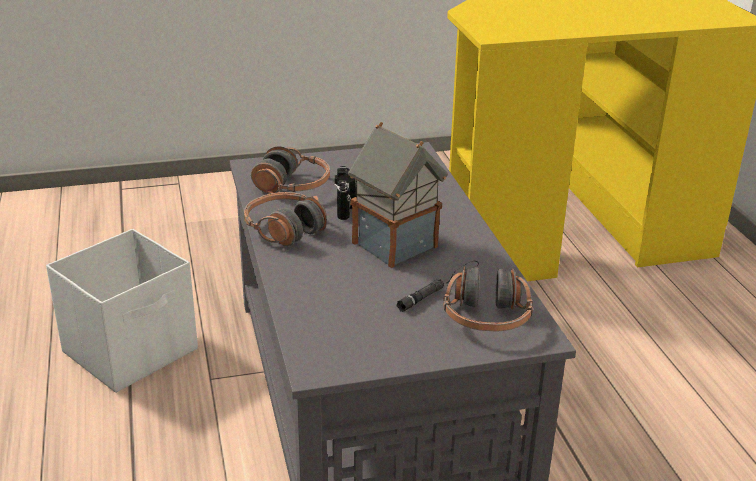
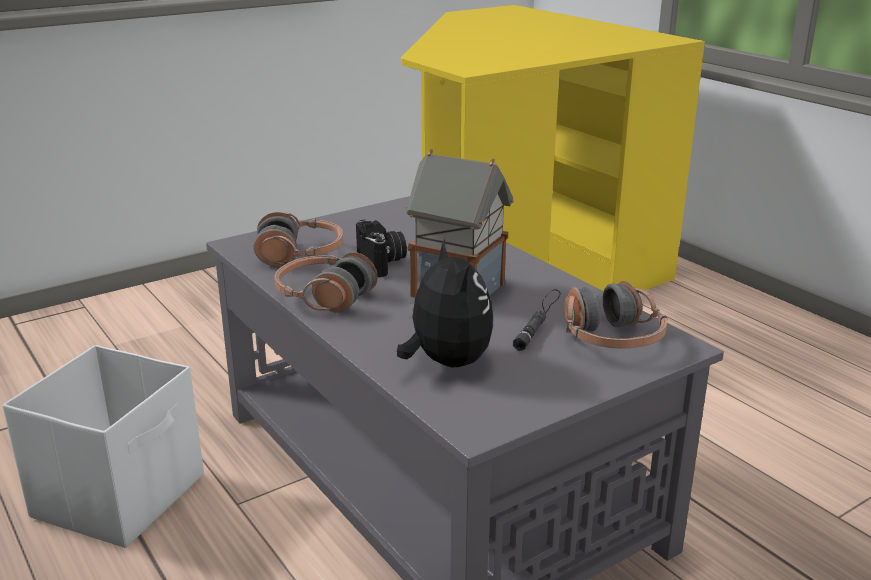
camera: 20 degrees left, 5 degrees down
(335, 308) = (446, 362): none -> plush toy

